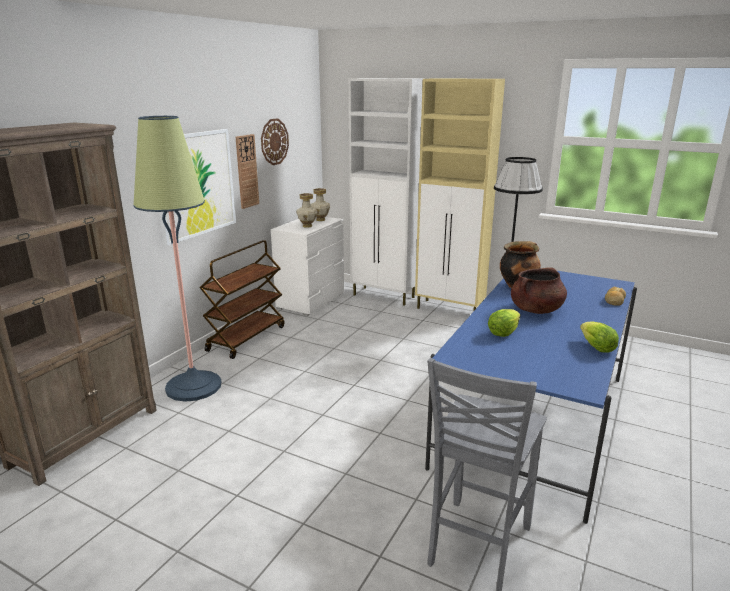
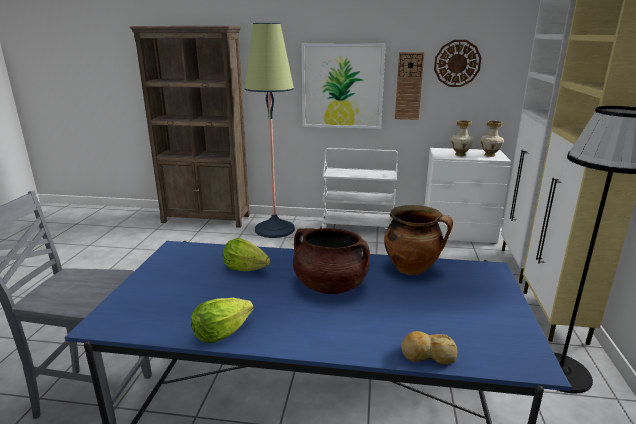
camera: 70 degrees right, 0 degrees up
(246, 338) = (358, 227): brown cart -> white cart

